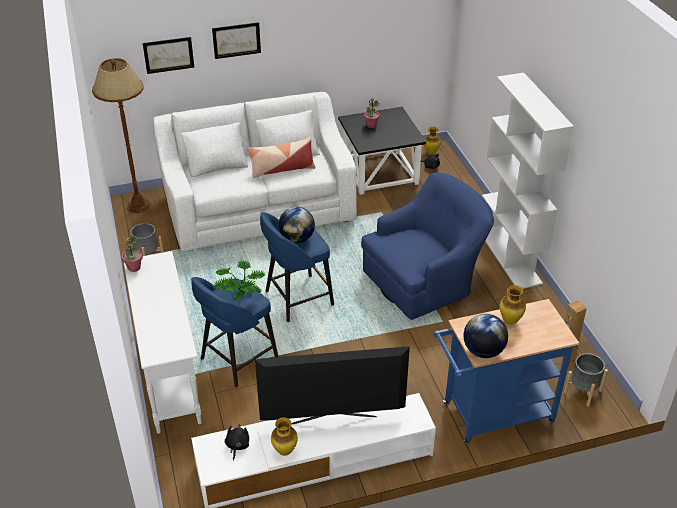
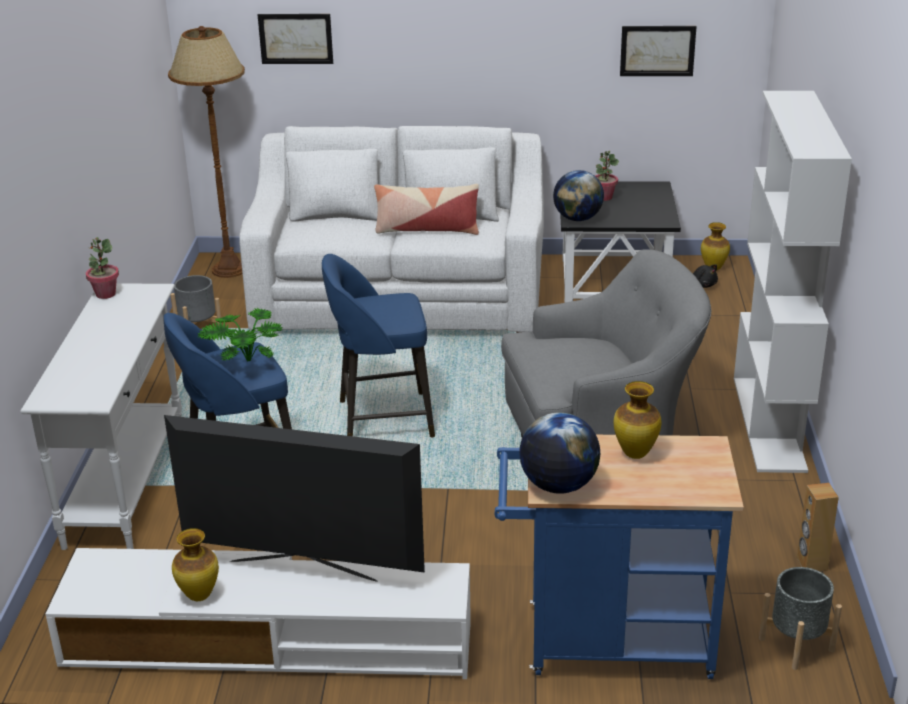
camera: 20 degrees right, 10 degrees down
(236, 40) = (400, 29): picture -> picture (657, 50)
(237, 446) = (134, 573): black plush toy -> none
(297, 239) = (381, 308): globe -> globe (578, 218)
(424, 280) = (602, 431): blue armchair -> grey armchair

